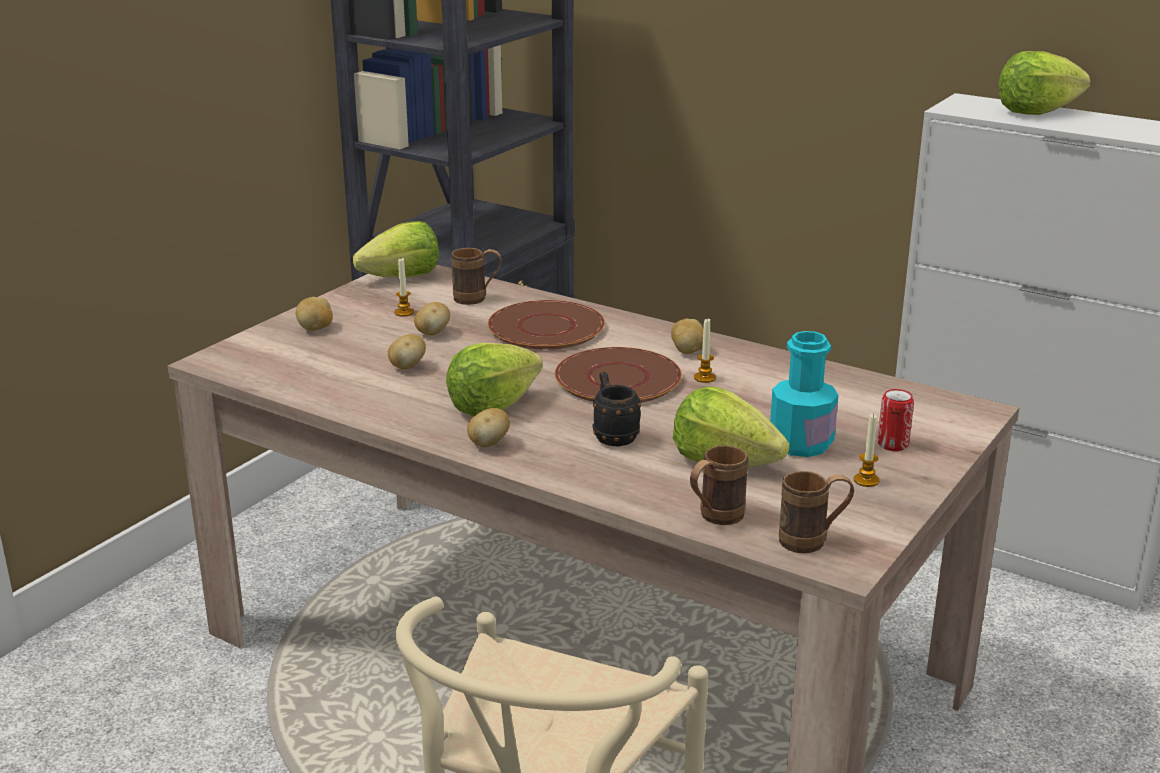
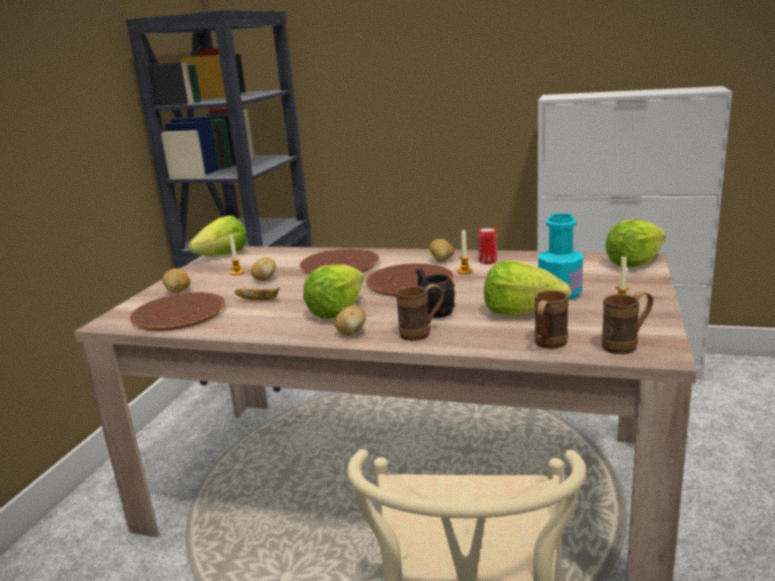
camera: 15 degrees left, 5 degrees down
(299, 365) = (178, 313): none -> brown plate
(407, 367) = (260, 300): potato -> banana
(477, 299) = (282, 258): brown mug -> brown mug (422, 333)
(892, 444) = (615, 283): can -> can (488, 261)
(1036, 111) = (598, 93): lettuce -> lettuce (634, 263)

